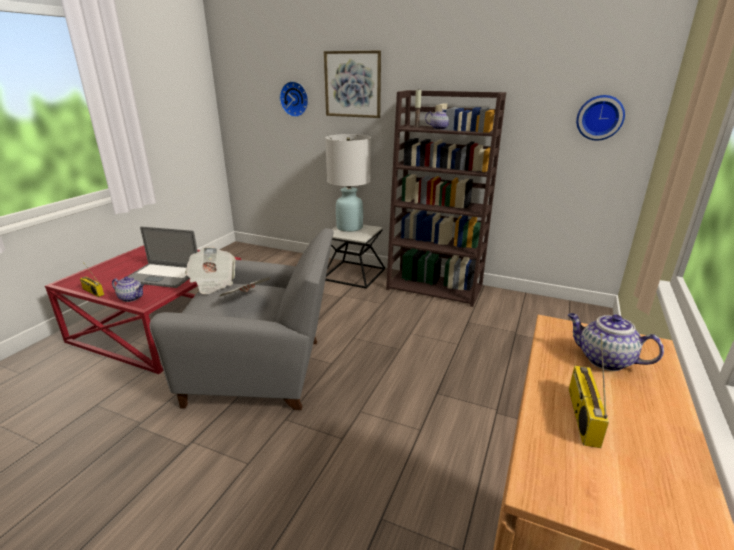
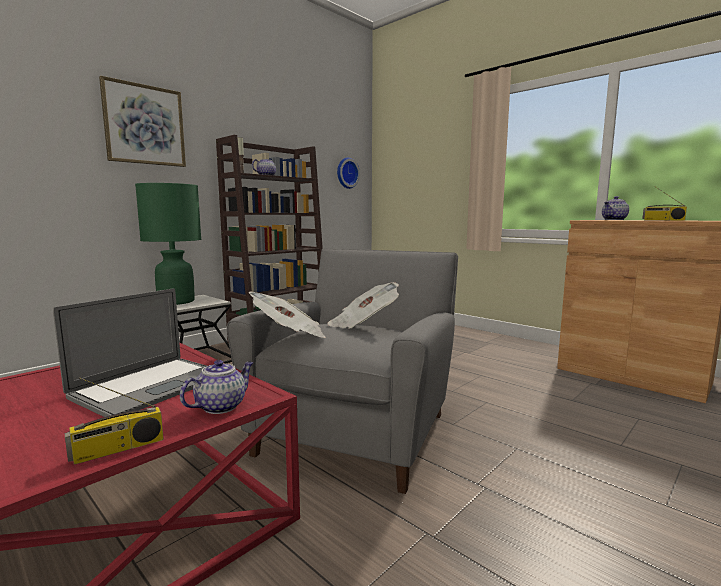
camera: 70 degrees left, 15 degrees down
(295, 99) = (44, 133): wall clock -> none
(349, 227) = (176, 302): white table lamp -> green table lamp

